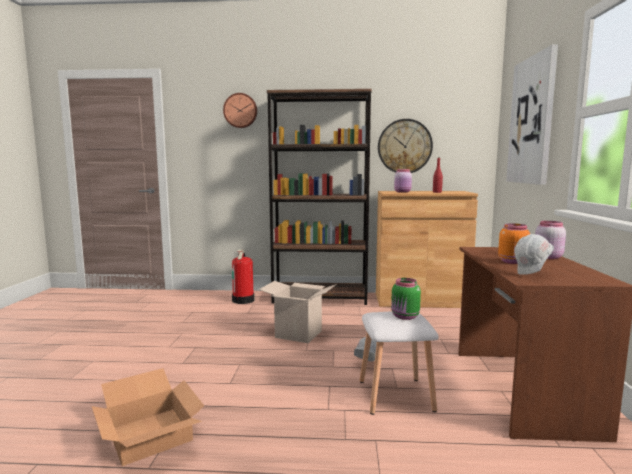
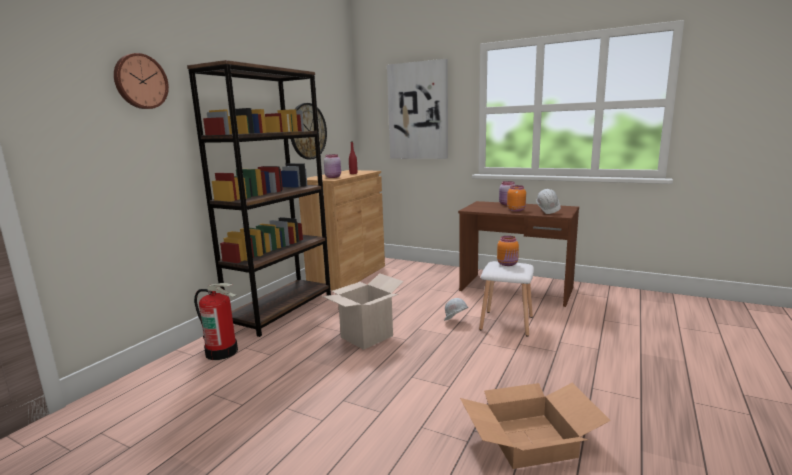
camera: 65 degrees left, 5 degrees up
(405, 317) = (508, 264): green jar -> orange jar

